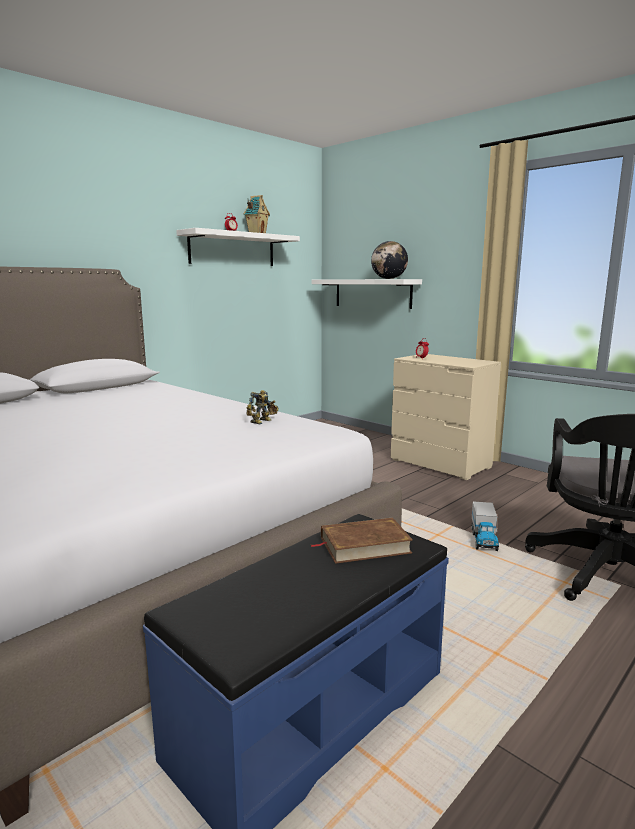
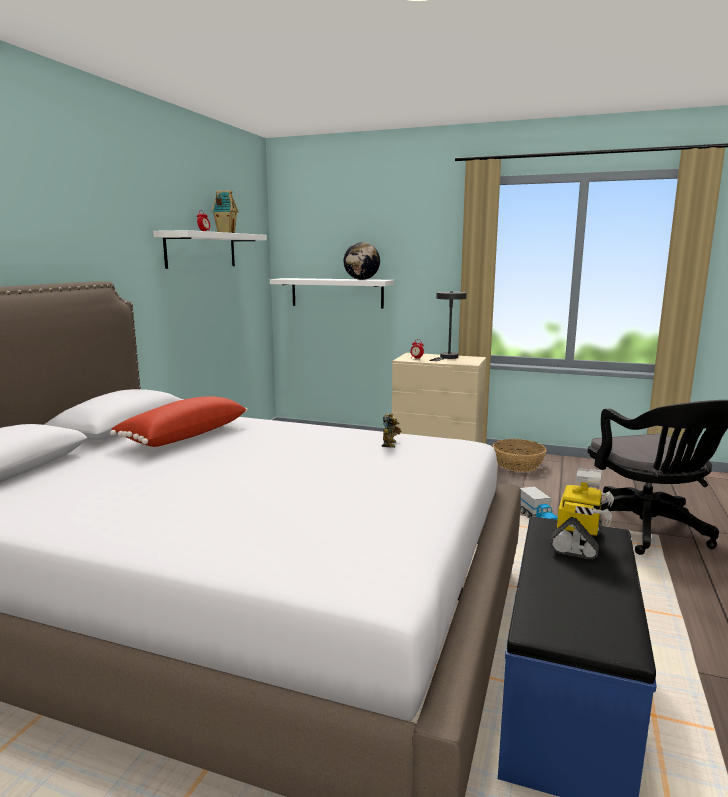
camera: 25 degrees left, 0 degrees up
(120, 397) = (183, 436): none -> red pillow
(364, 545) = (578, 542): brown book -> toy robot
(456, 359) = (447, 357): none -> grey table lamp
(522, 483) = (518, 464): none -> basket

